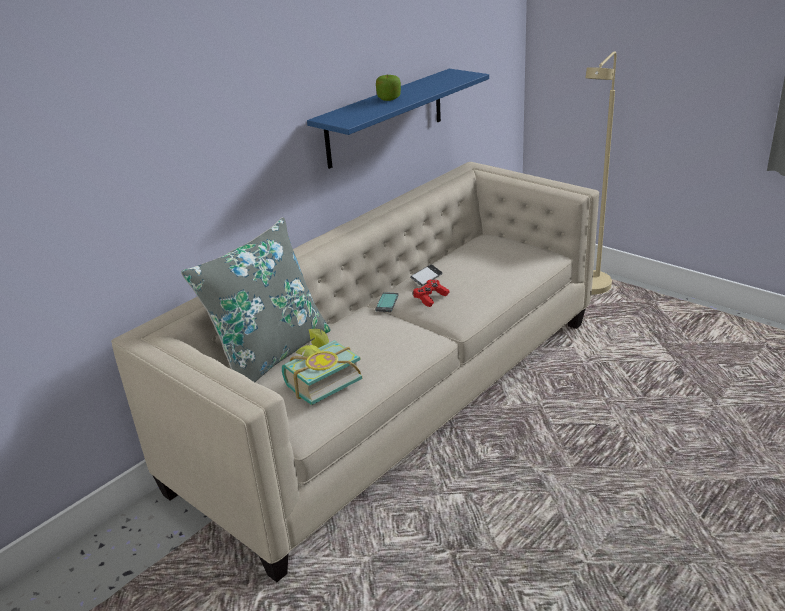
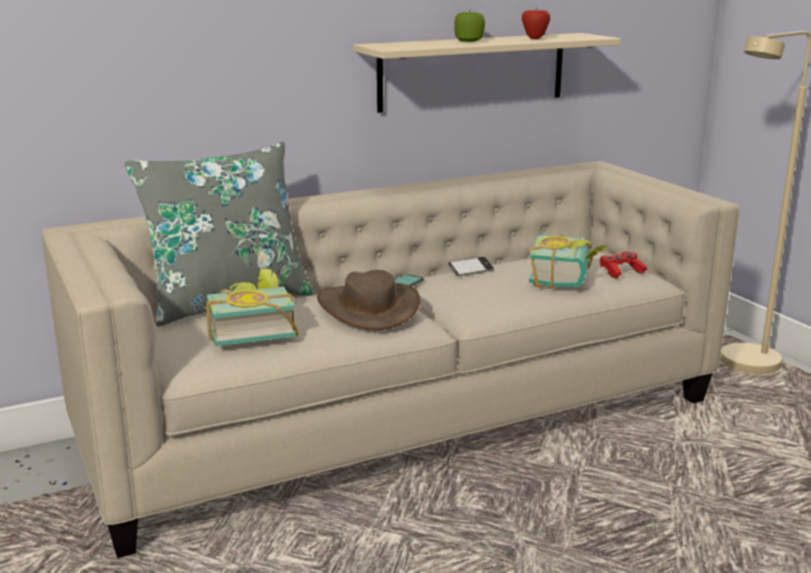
camera: 20 degrees right, 10 degrees down
(385, 118) = (473, 71): blue shelf -> beige shelf
(385, 334) = (368, 307): none -> brown hat
(430, 298) = (456, 288): red game controller -> red game controller (621, 272)
(431, 85) = (535, 38): none -> apple
(499, 270) = (567, 279): none -> book

